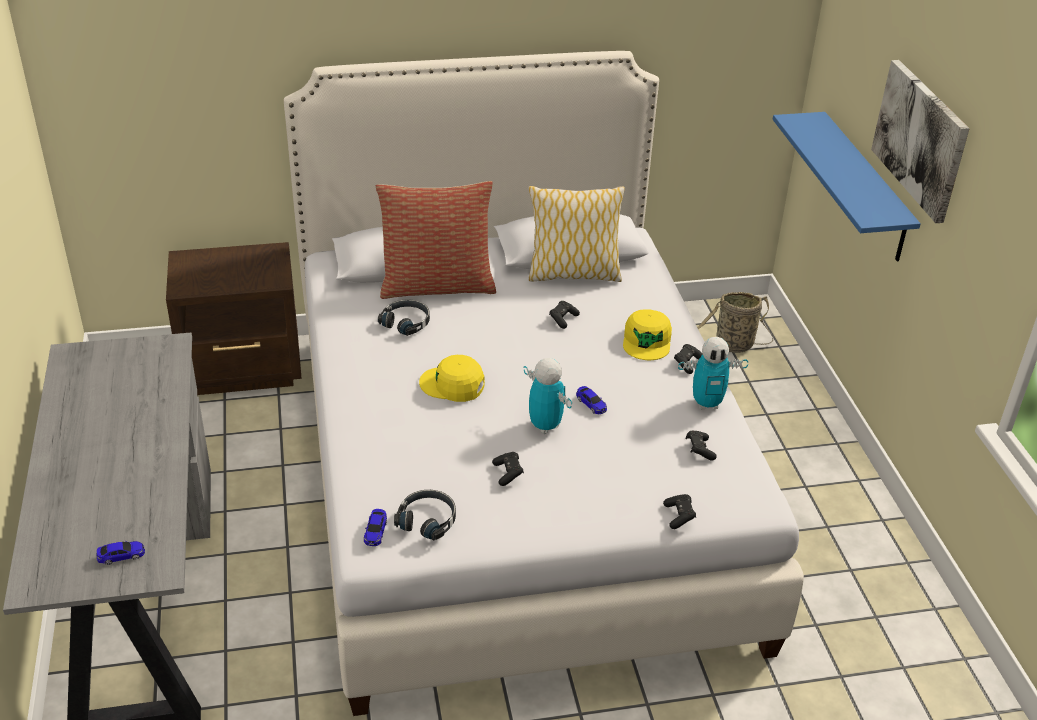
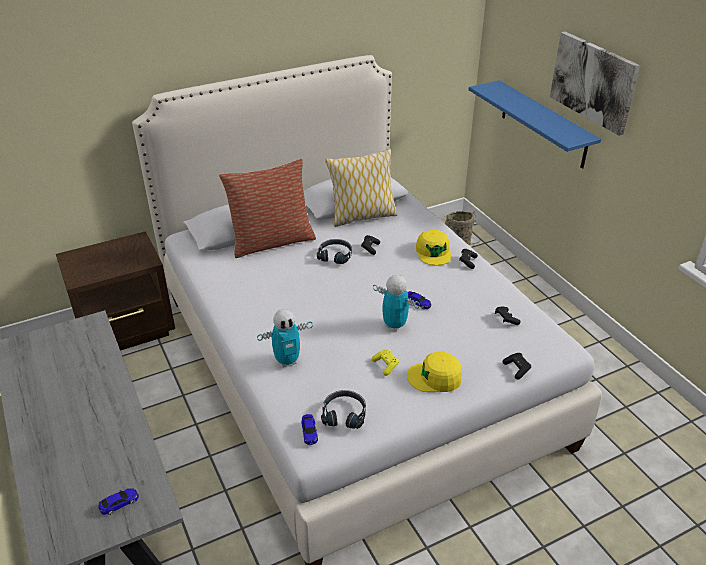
camera: 15 degrees left, 0 degrees up
(406, 322) = (261, 271): black headphones -> black headphones (335, 255)
(453, 385) = (315, 309): yellow cap -> yellow cap (435, 377)
(508, 473) = (386, 365): black game controller -> yellow game controller
(707, 404) = (494, 286): toy robot -> toy robot (287, 361)

